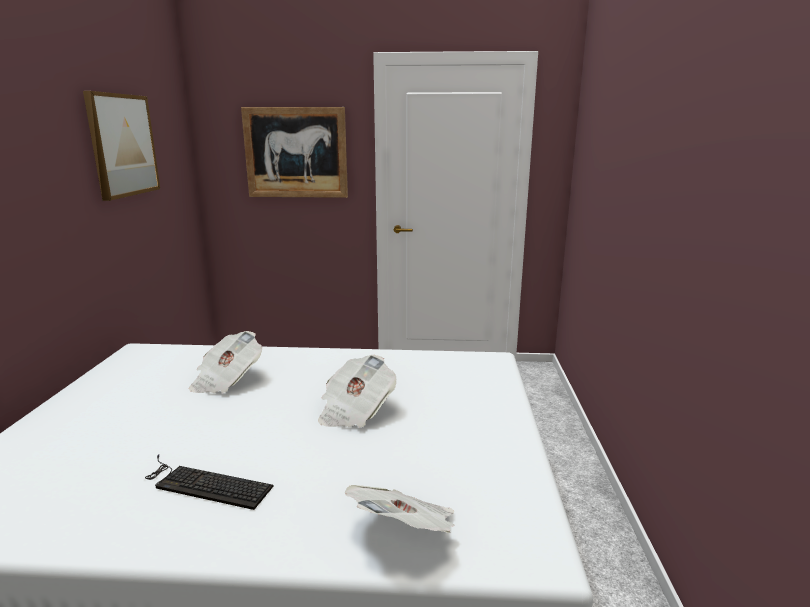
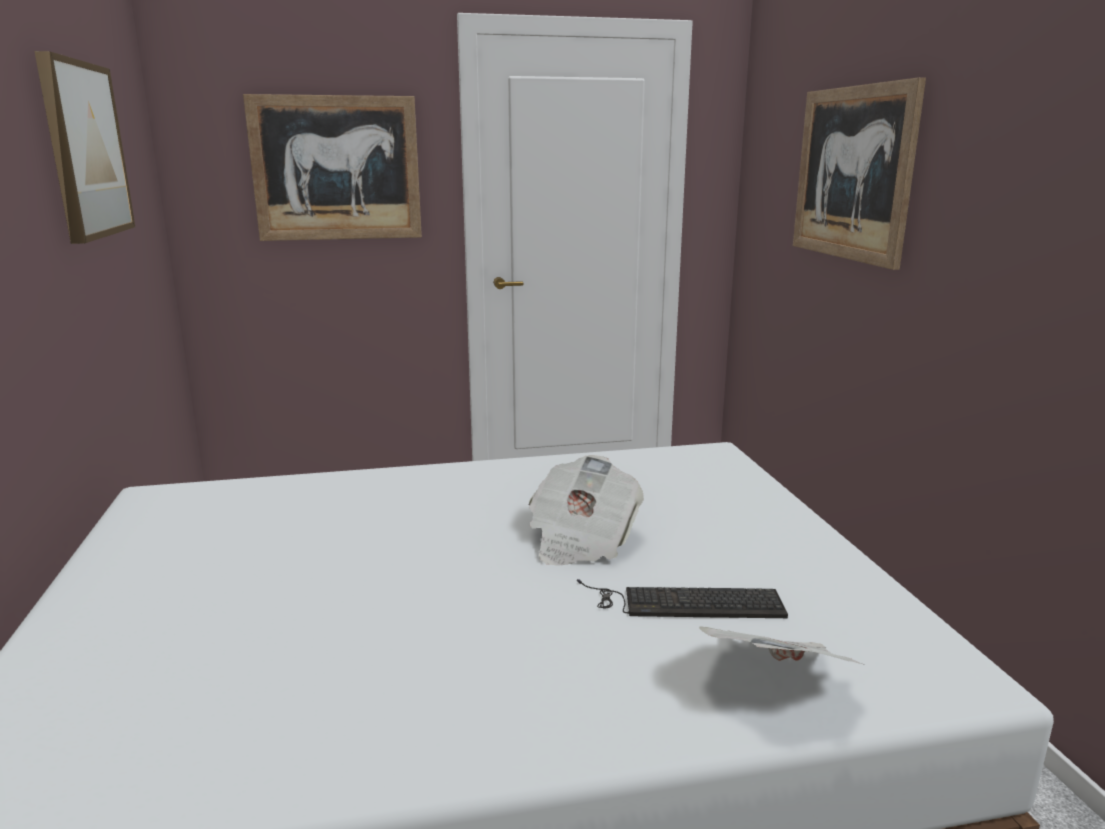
camera: 15 degrees left, 0 degrees up
(203, 483) = (436, 669): keyboard -> keyboard (683, 602)
(226, 380) = (347, 522): newspaper -> none
(619, 164) = (852, 173): none -> picture

